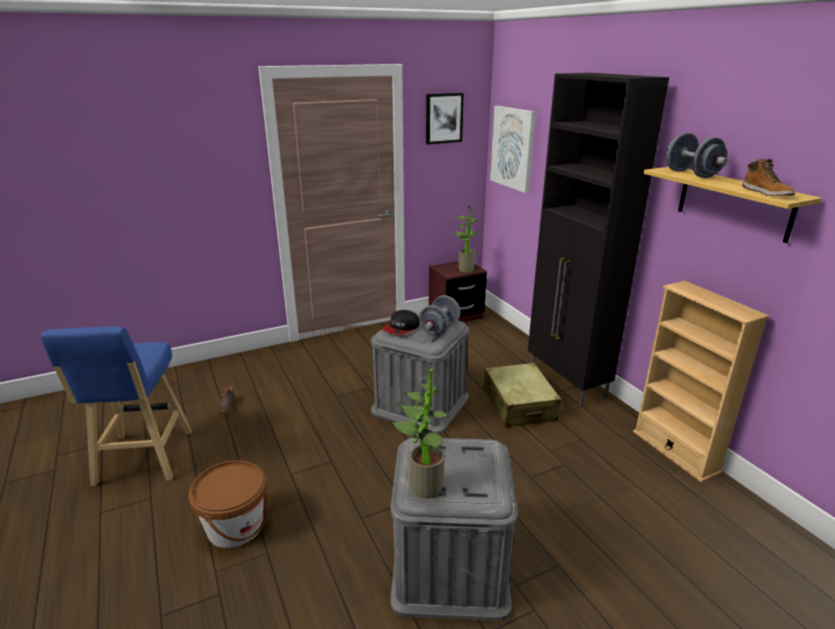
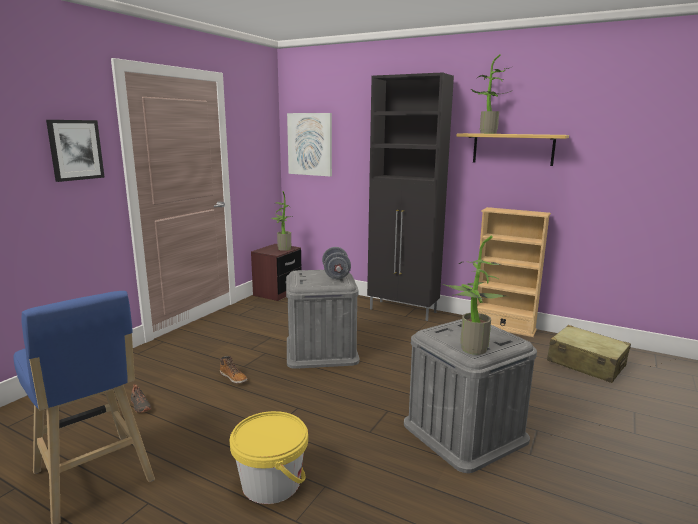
camera: 35 degrees left, 10 degrees down
(235, 526) = (271, 483): brown bucket -> yellow bucket
(401, 328) = (307, 280): cap -> none
(443, 118) = (252, 122): picture -> picture (75, 150)
(519, 405) = (390, 331): beige suitcase -> beige suitcase (586, 364)
(691, 174) = (486, 133): grey dumbbell -> potted plant
(767, 193) = (544, 134): boot -> boot (234, 378)

